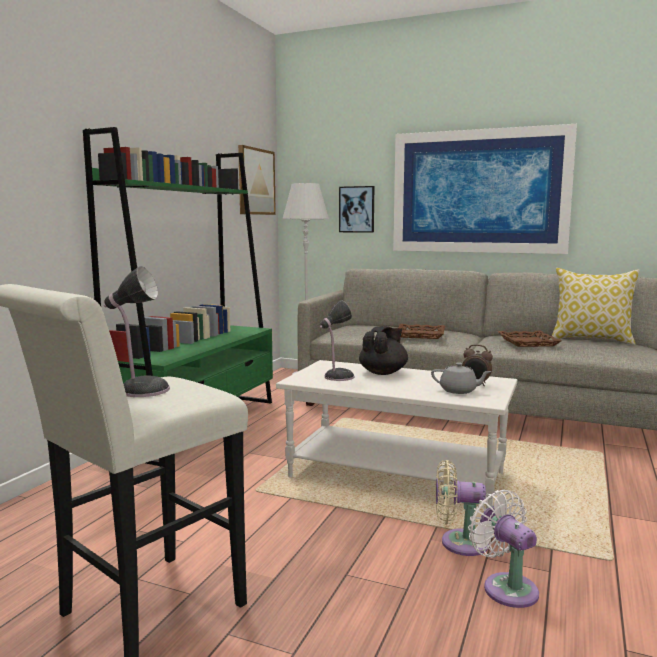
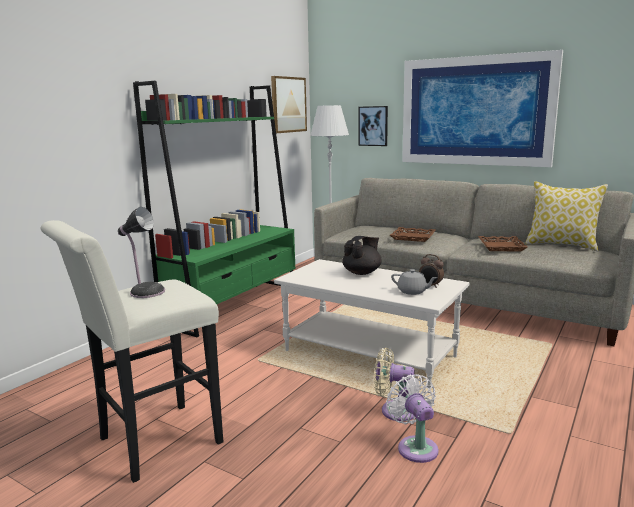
camera: 10 degrees right, 5 degrees up
(337, 377) = (323, 275): table lamp -> none

